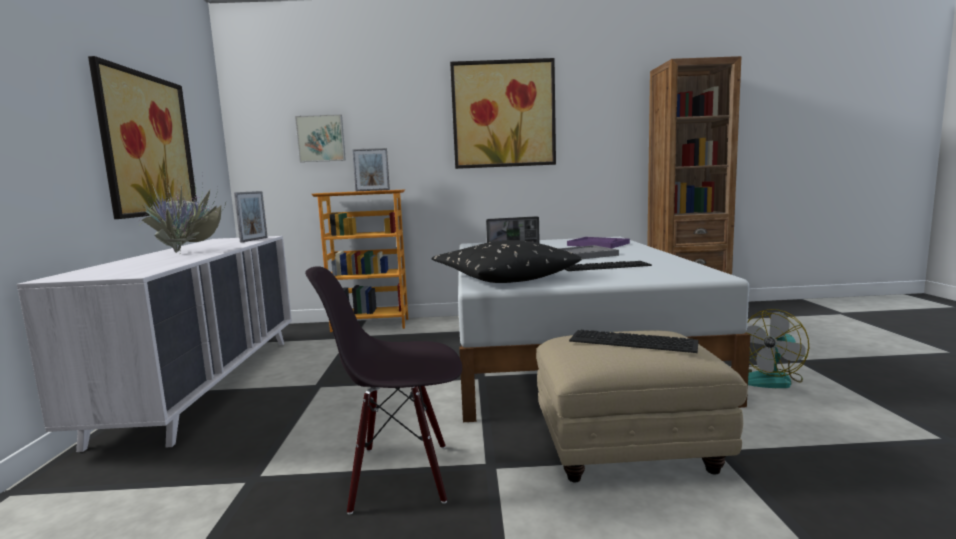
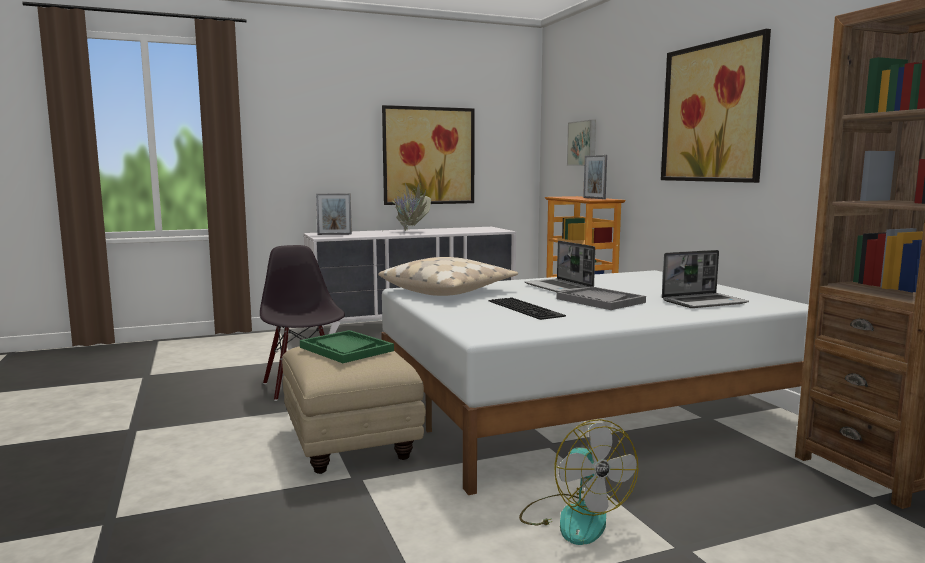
camera: 70 degrees right, 0 degrees up
(254, 240) = (483, 231): picture frame -> picture frame (334, 234)
(503, 277) = (449, 290): black pillow -> beige pillow
(598, 244) = (704, 302): purple tray -> laptop
(631, 342) = (346, 349): keyboard -> green tray
(772, 379) = (574, 518): fan -> fan turned 150 degrees counterclockwise

